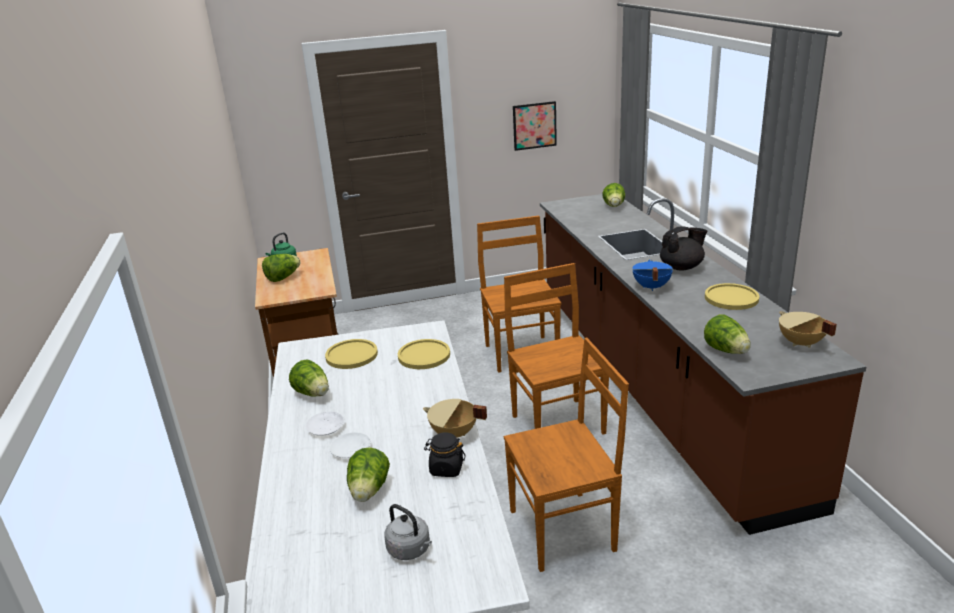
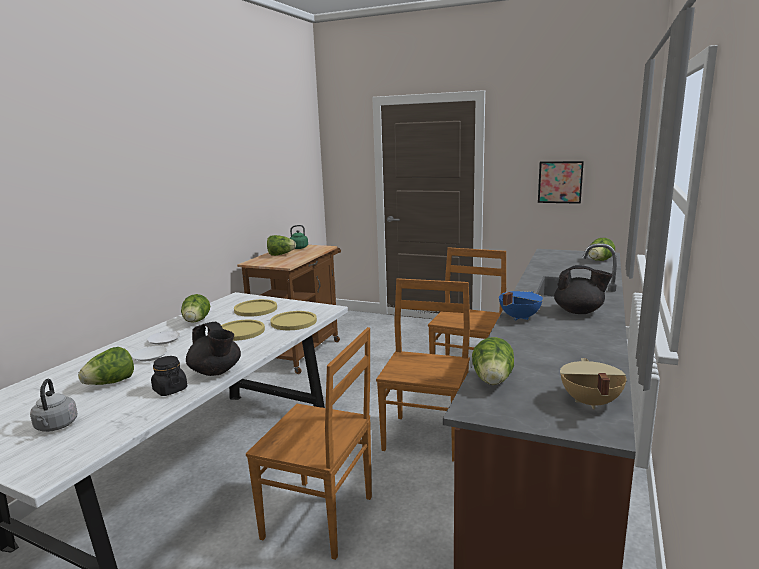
camera: 35 degrees right, 10 degrees down
(454, 434) = (216, 372): beige cooking pot -> black teapot
(731, 298) = (584, 345): yellow plate -> yellow plate (240, 331)

